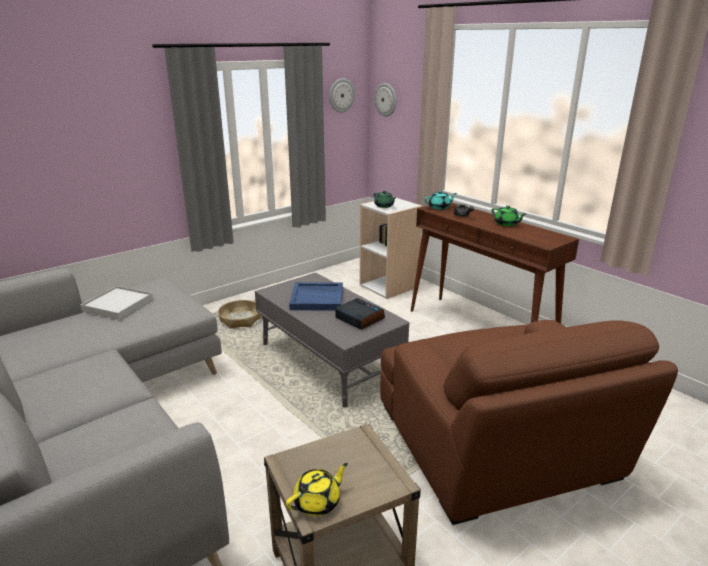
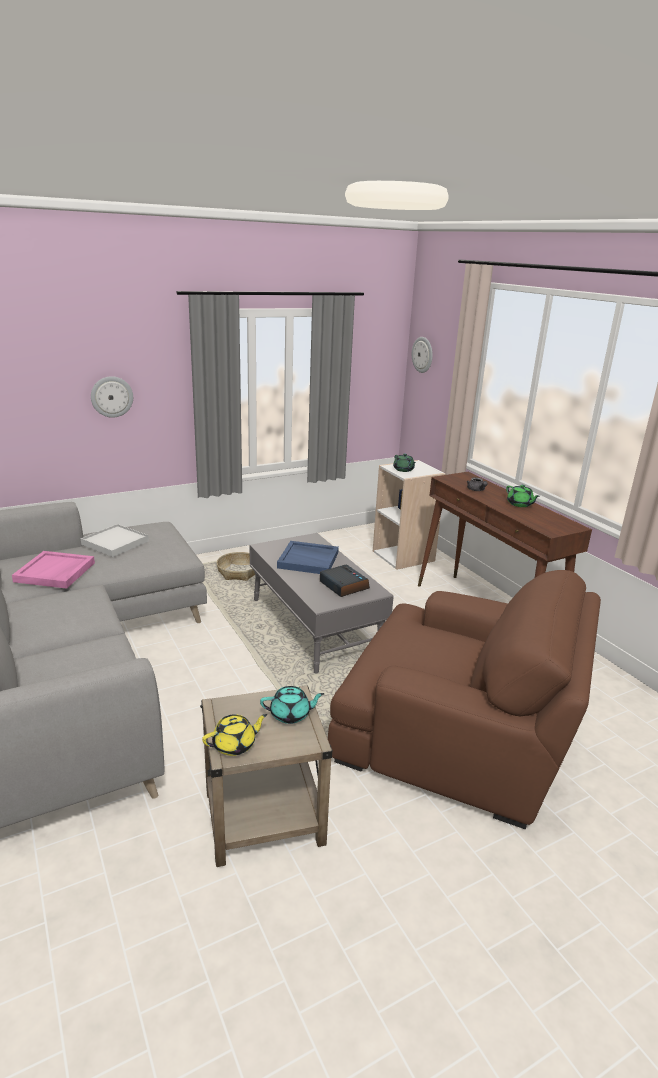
camera: 10 degrees right, 0 degrees up
(60, 343) = (55, 572): none -> pink tray
(341, 95) = (374, 347): wall clock -> wall clock (112, 396)
(439, 207) = (456, 478): turquoise teapot -> turquoise teapot (291, 714)
(497, 445) = (458, 734): brown armchair -> brown armchair turned 60 degrees counterclockwise

